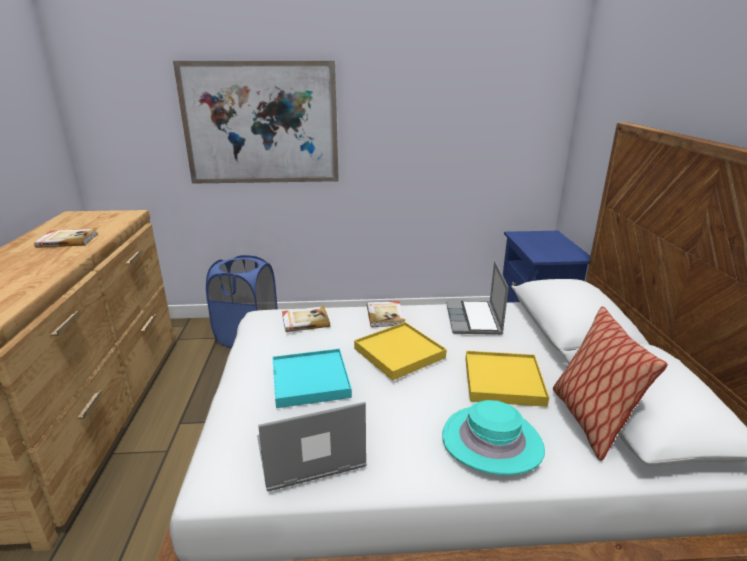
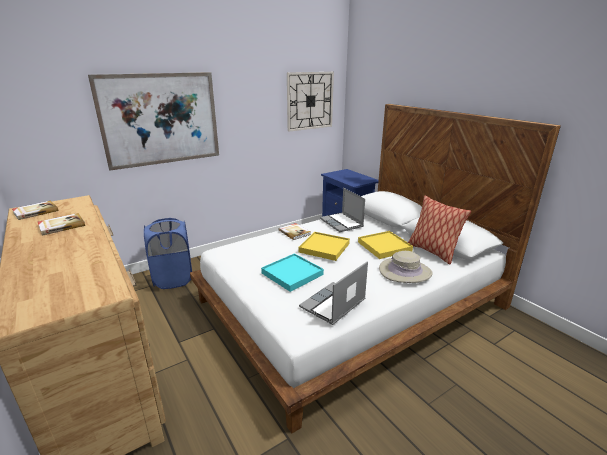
camera: 30 degrees left, 0 degrees up
(305, 321) = (253, 246): book -> book (35, 211)
(492, 441) = (405, 271): turquoise hat -> beige hat
(501, 111) = (310, 101): none -> wall clock

